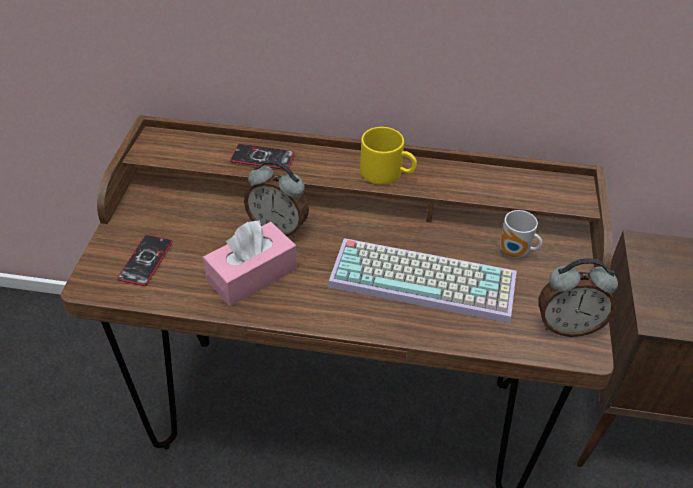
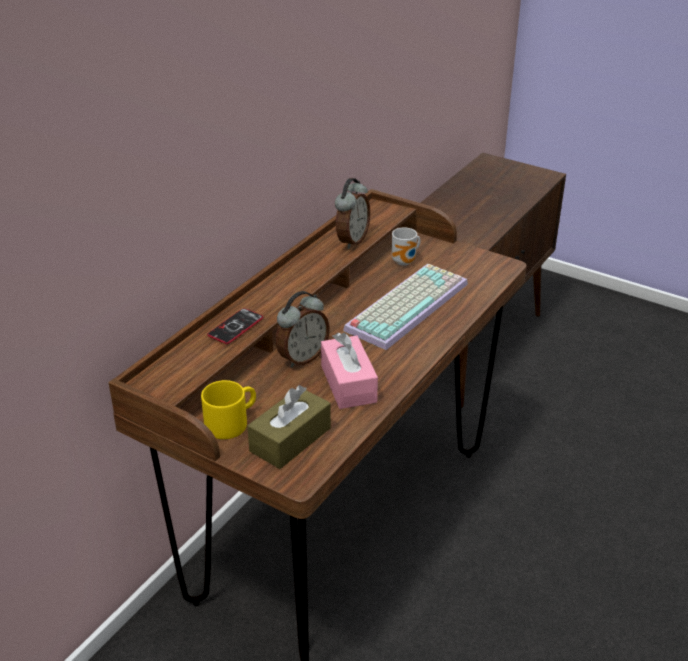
camera: 65 degrees left, 10 degrees down
(146, 261) = (290, 439): phone -> brown tissue box
(388, 173) = (306, 273): yellow mug -> yellow mug (231, 421)
(567, 326) = (481, 264): alarm clock -> alarm clock (351, 240)

